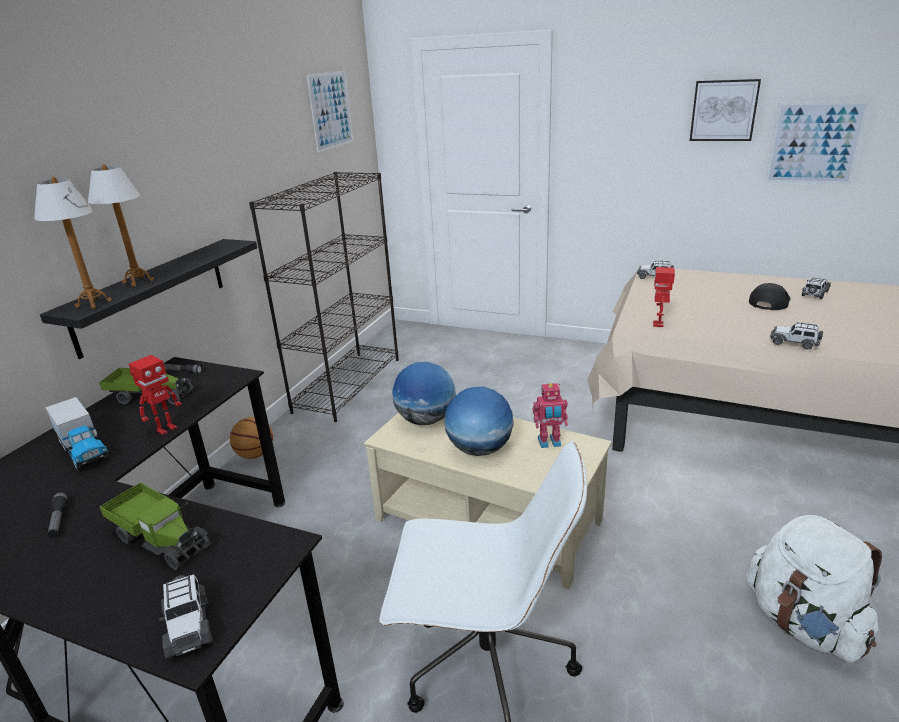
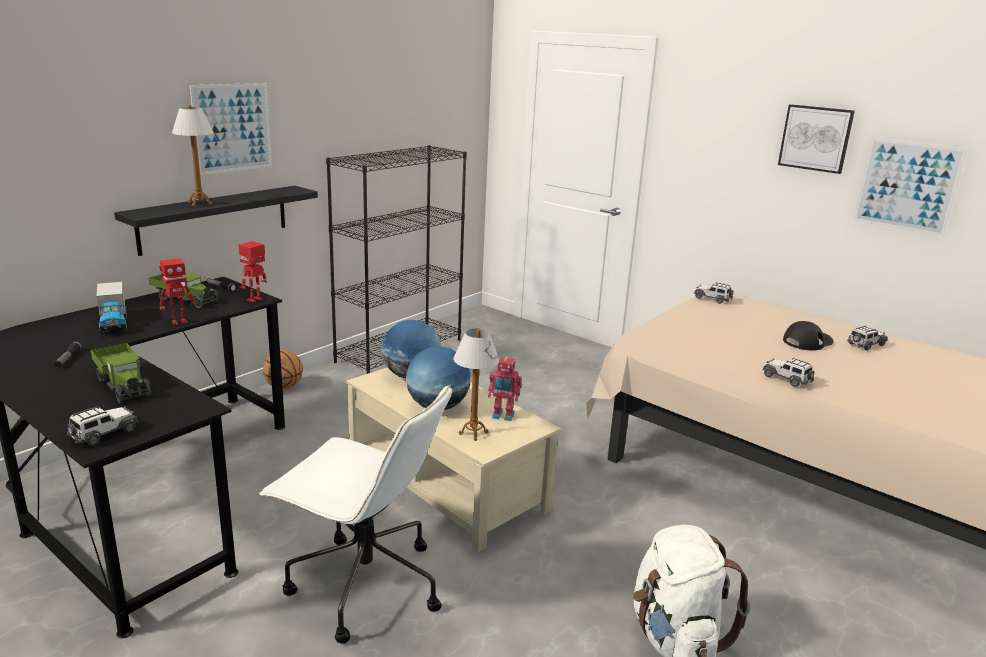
camera: 15 degrees right, 5 degrees down
(93, 304) = (155, 212): table lamp -> table lamp (473, 433)
(188, 626) = (104, 434): toy car -> toy car turned 135 degrees counterclockwise
(331, 110) = (437, 88): picture -> picture (232, 128)
(658, 324) = (669, 338): toy robot -> toy robot (255, 300)

